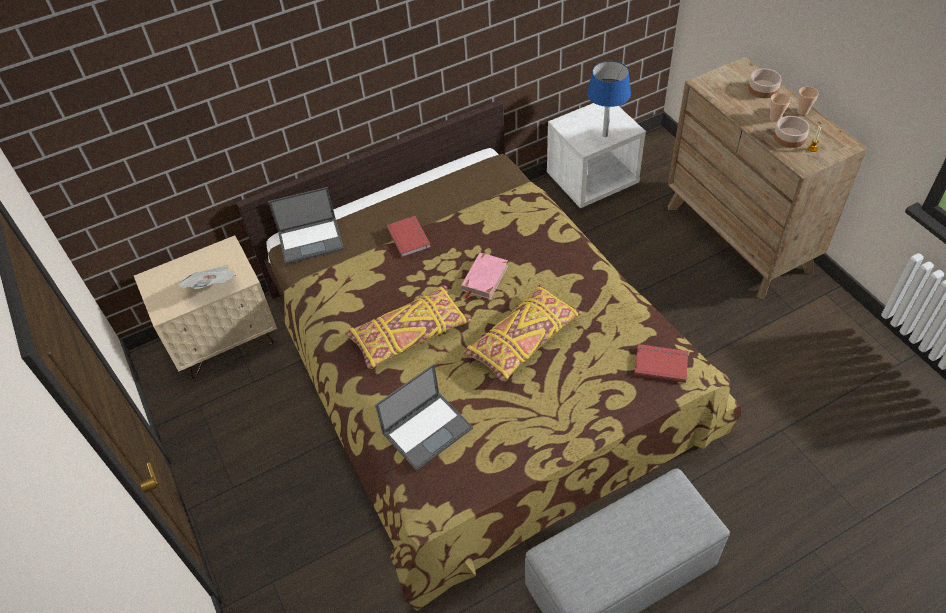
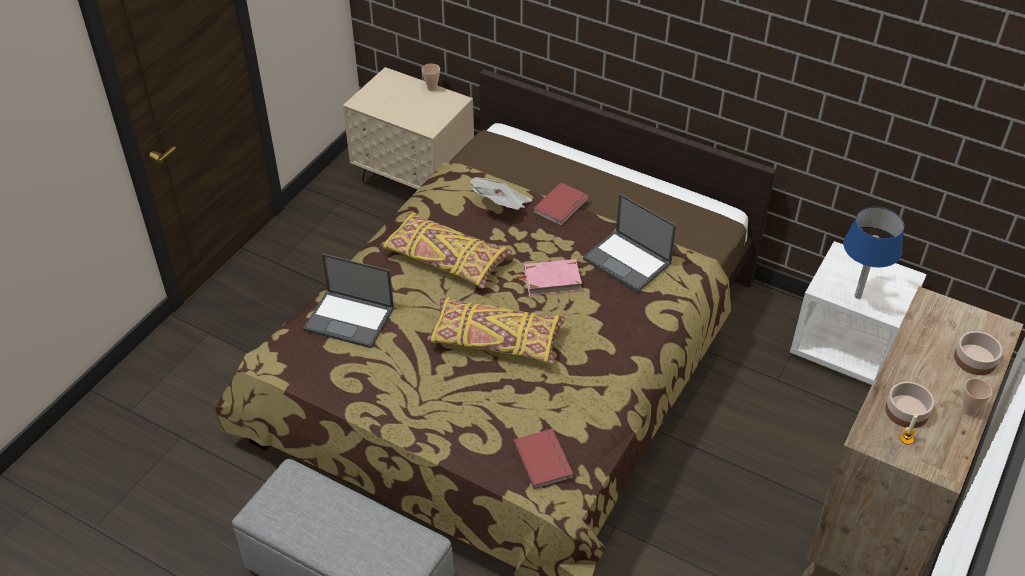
camera: 55 degrees right, 5 degrees down
(213, 286) = (407, 115): newspaper -> newspaper (501, 205)
(311, 240) = (509, 147): laptop -> laptop (628, 261)
(775, 118) = (930, 387): cup -> cup (432, 88)

